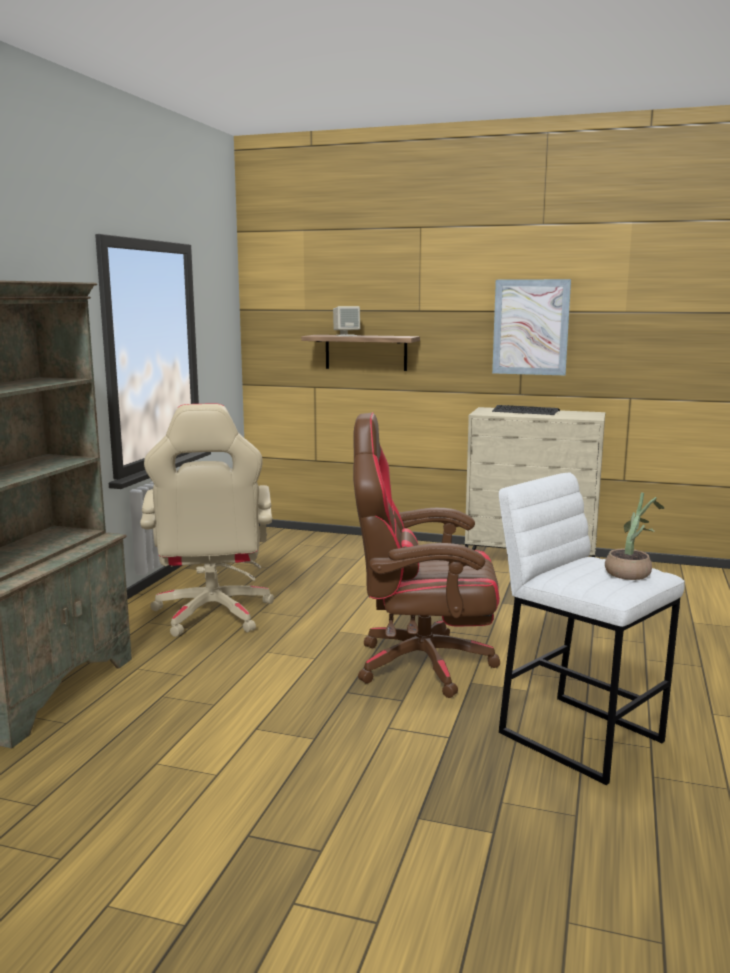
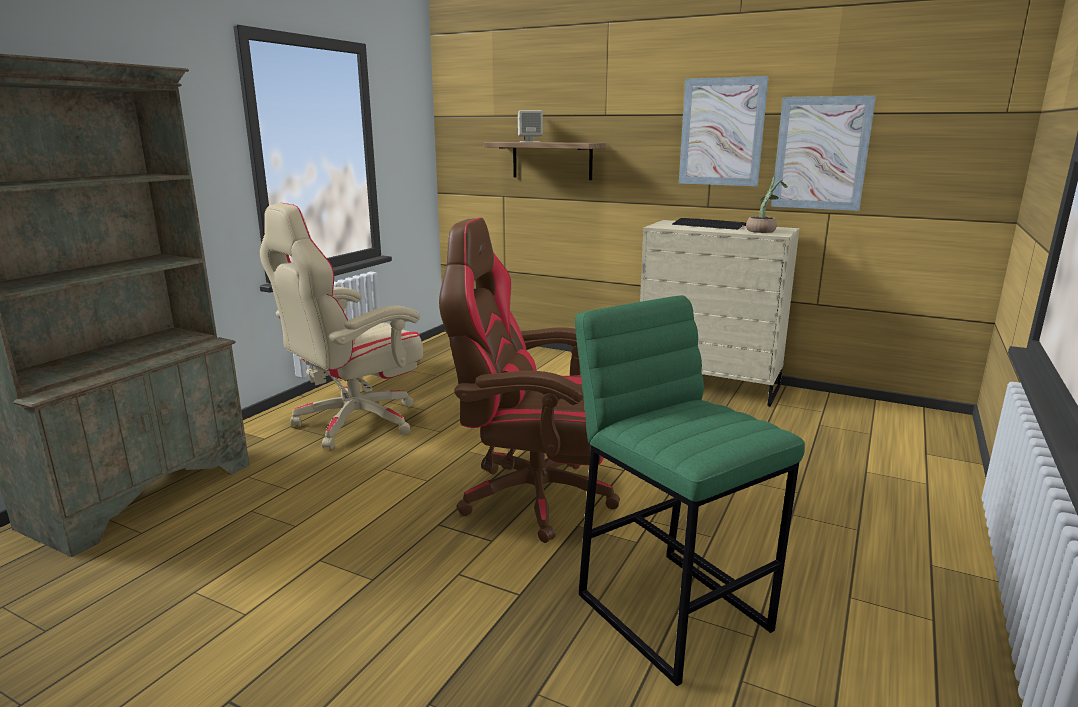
camera: 10 degrees right, 5 degrees up
(213, 613) = (357, 421): beige office chair -> beige office chair turned 45 degrees clockwise
(577, 735) = (669, 609): white stool -> green stool
(620, 346) = (821, 153): none -> picture
(631, 572) = (732, 427): potted plant -> potted plant (763, 230)

